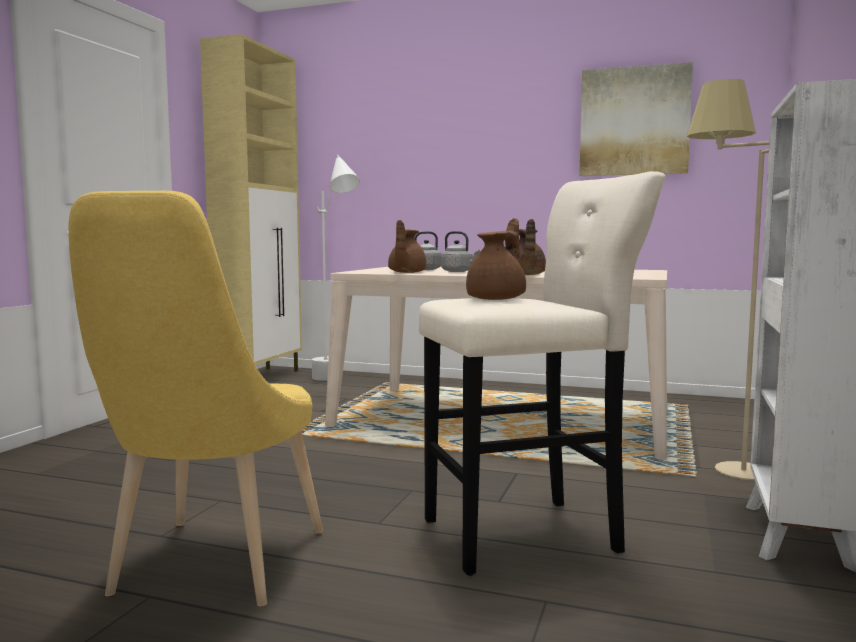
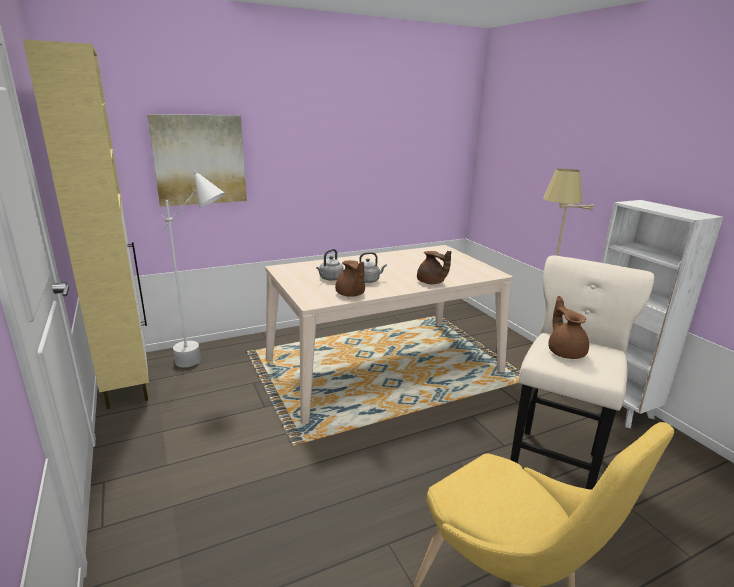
camera: 45 degrees left, 15 degrees up
(634, 121) = (400, 136): picture -> picture (199, 160)

